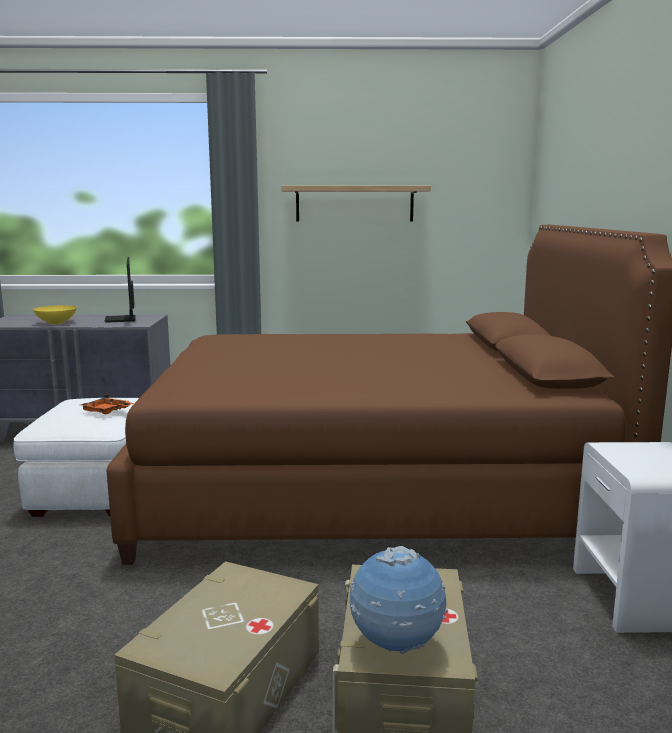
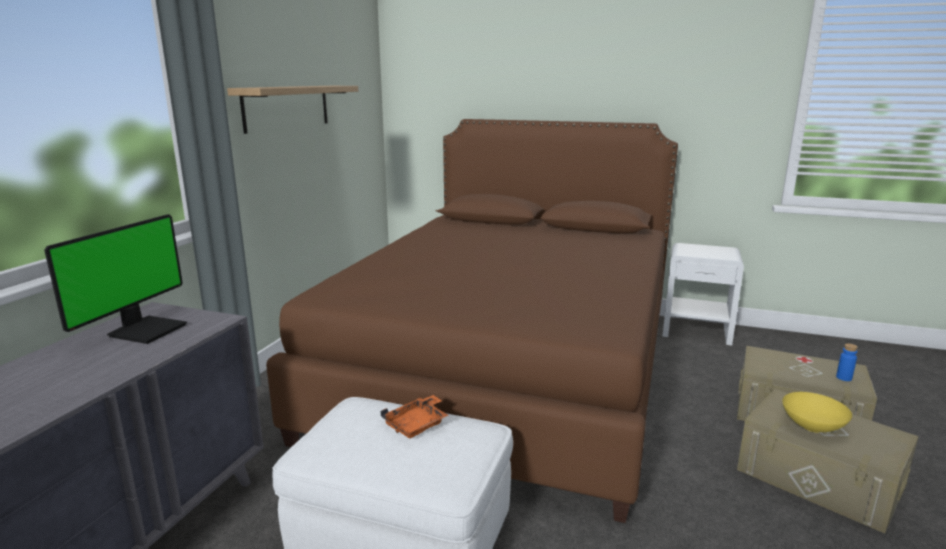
camera: 70 degrees left, 5 degrees up
(57, 323) = (82, 381): yellow bowl -> yellow bowl (812, 426)
(122, 319) = (146, 330): monitor -> monitor turned 75 degrees counterclockwise
(396, 646) = (844, 378): globe -> blue bottle

